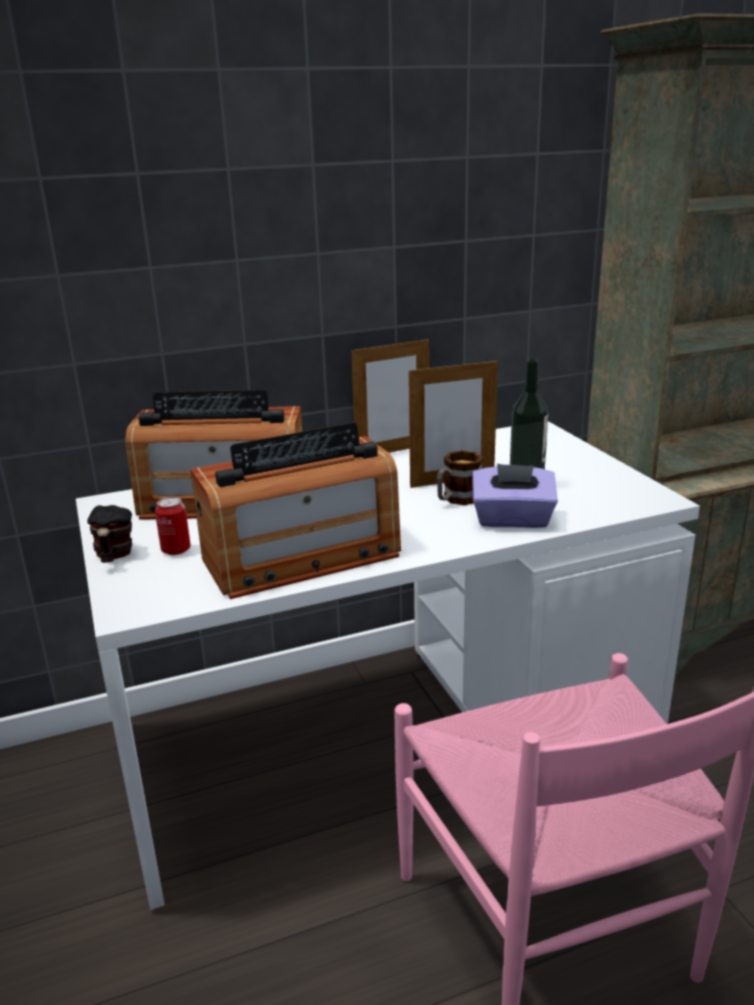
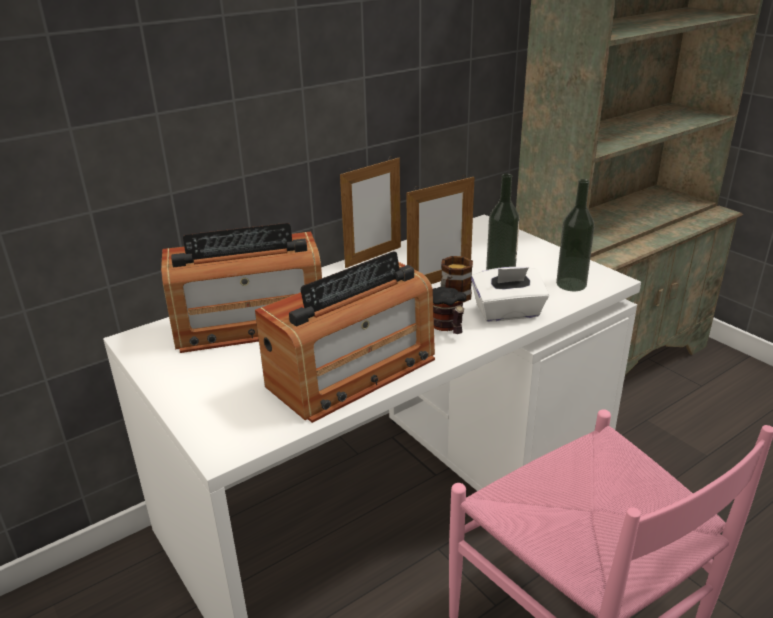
camera: 15 degrees left, 5 degrees up
(113, 557) = (178, 396): mug -> mug (448, 329)
(176, 550) = (233, 380): can -> none
(512, 520) = (508, 312): purple tissue box -> white tissue box
(607, 499) = (571, 284): none -> bottle

